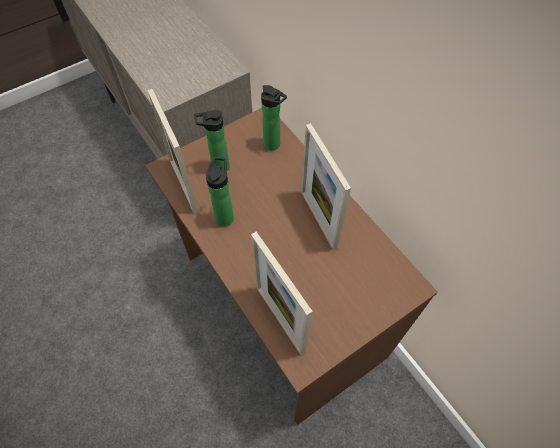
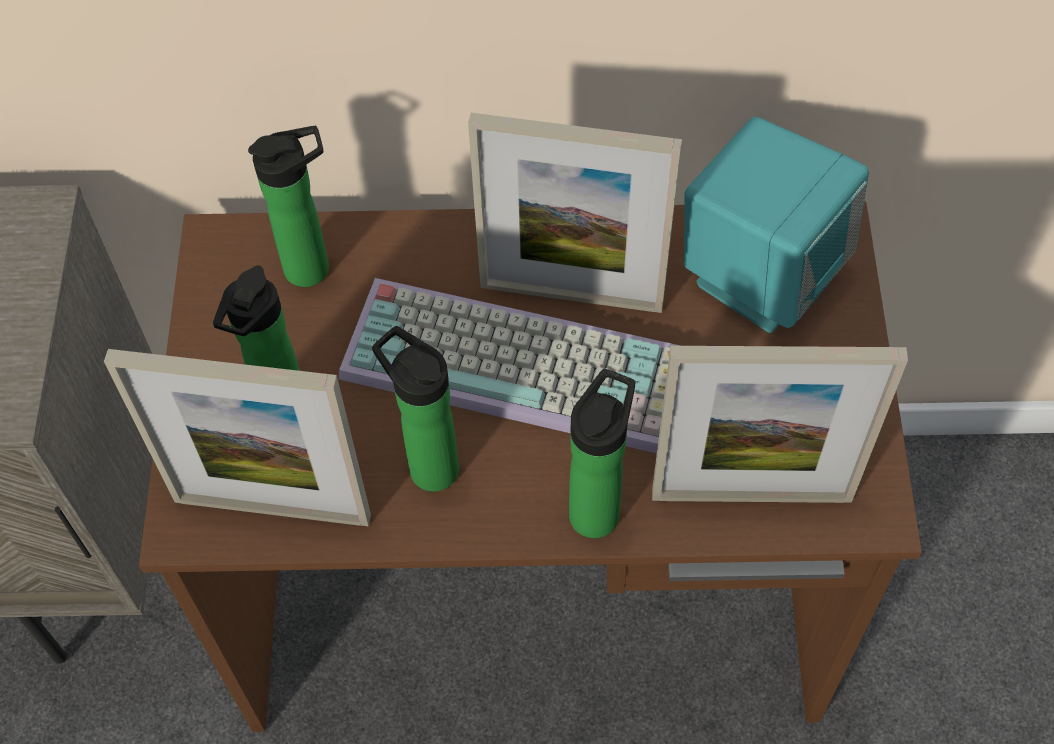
camera: 55 degrees left, 0 degrees up
(242, 273) = (597, 509): none -> bottle
(281, 220) = (521, 362): none -> keyboard
(374, 273) = (760, 273): none -> turquoise speaker

